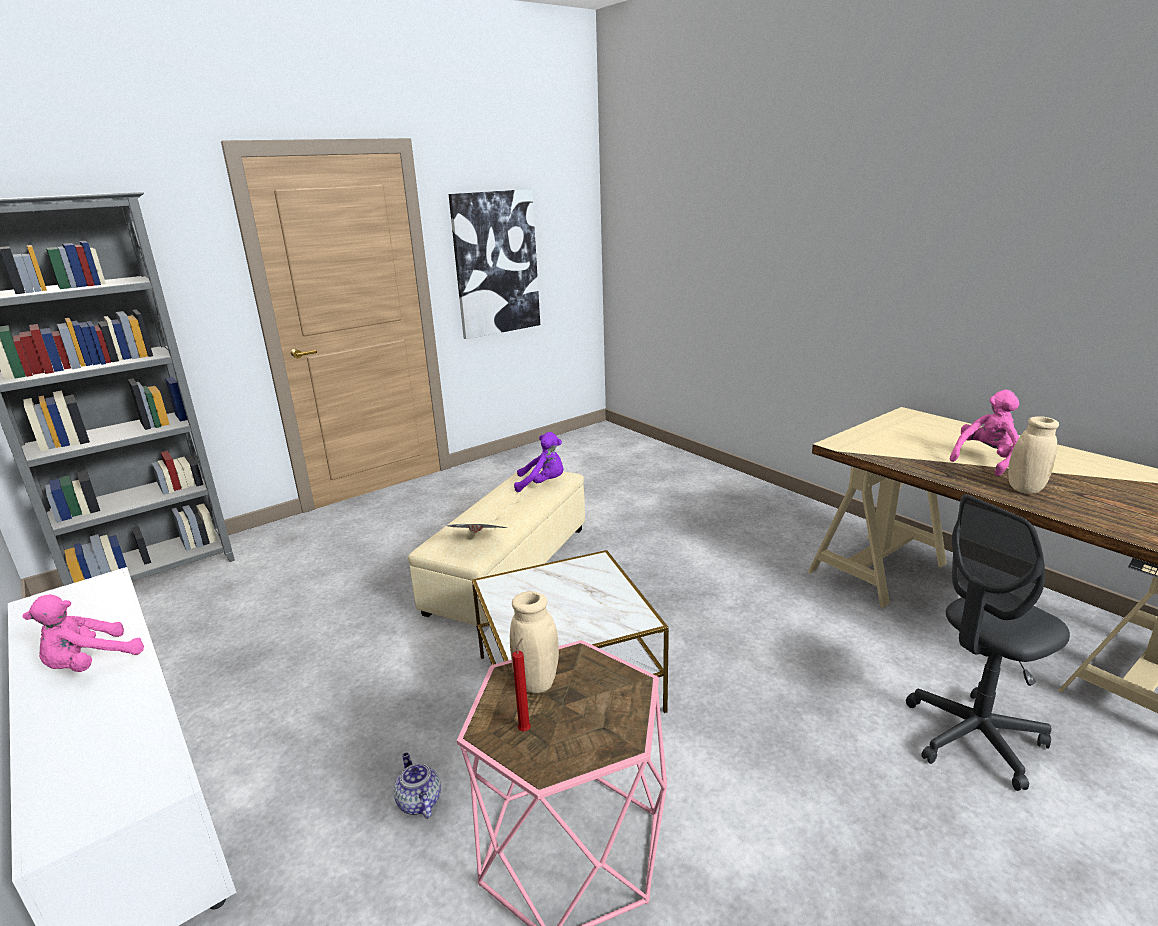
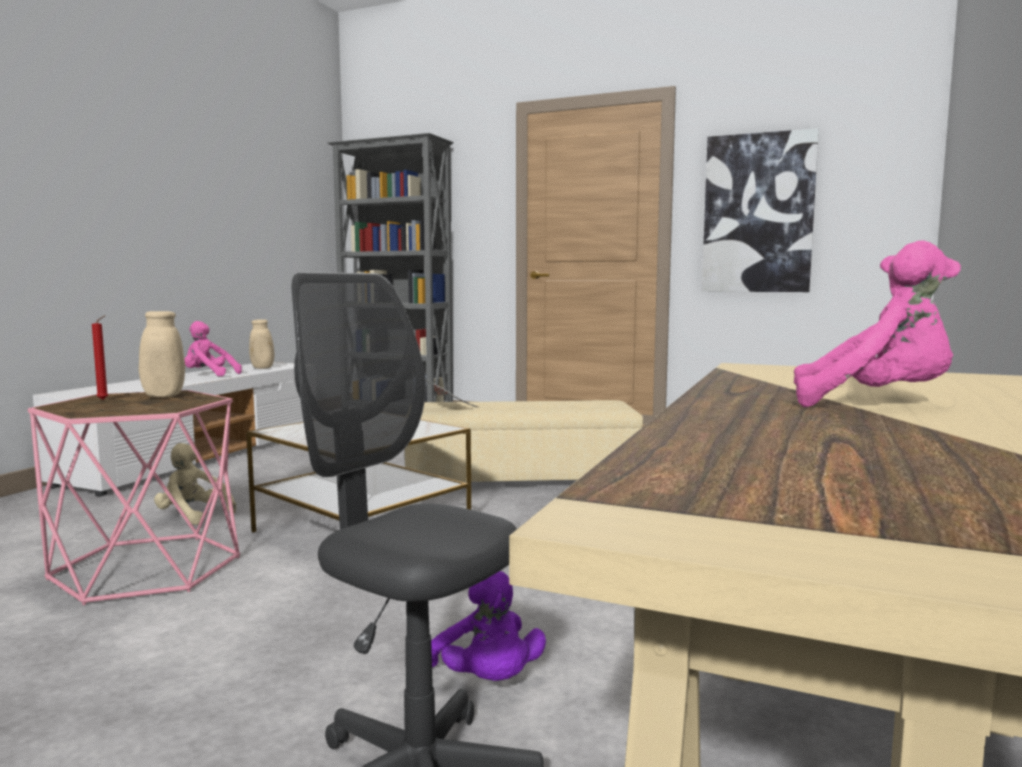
camera: 60 degrees right, 15 degrees down
(418, 801) = (192, 516): teapot -> beige plush toy
(542, 484) = (587, 406): purple plush toy -> purple plush toy (487, 681)
(1022, 489) = (765, 415): beige vase -> beige vase (264, 368)

